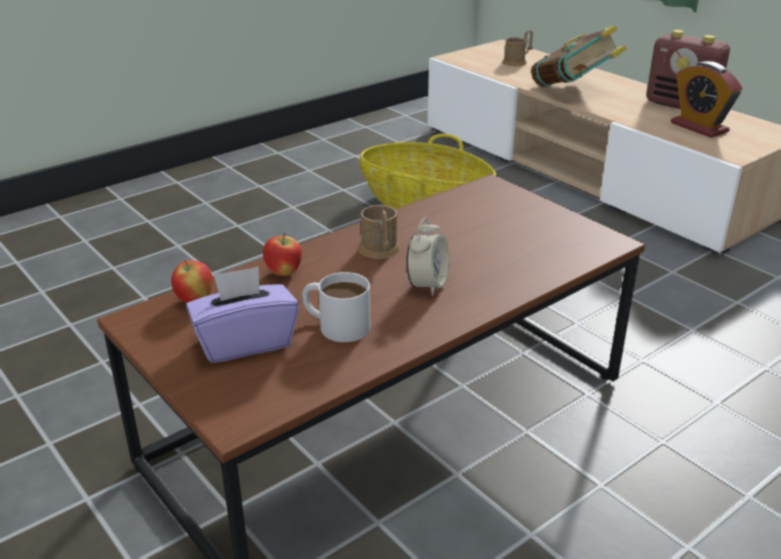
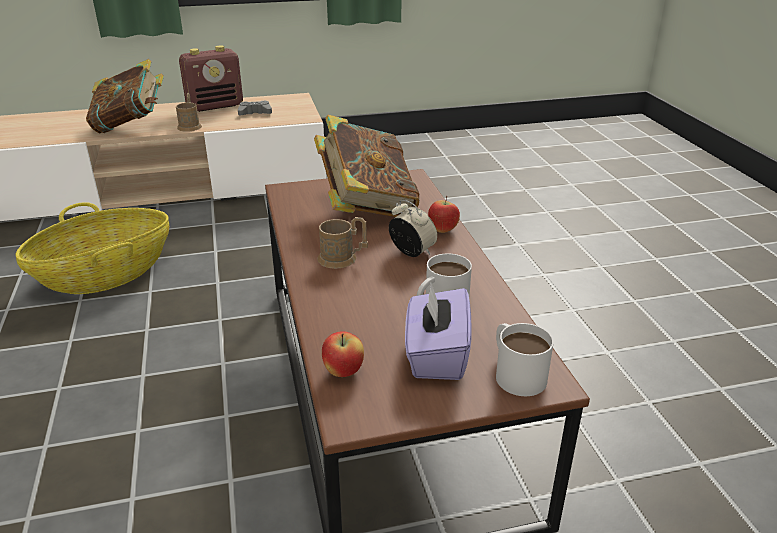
camera: 65 degrees left, 0 degrees up
(242, 395) = (515, 372): none -> white mug
(283, 273) = (336, 312): apple -> apple (442, 230)
(501, 235) = (366, 207): none -> book
(517, 62) = (36, 126): brown mug -> brown mug (190, 125)
(699, 127) = (255, 113): alarm clock -> grey game controller

